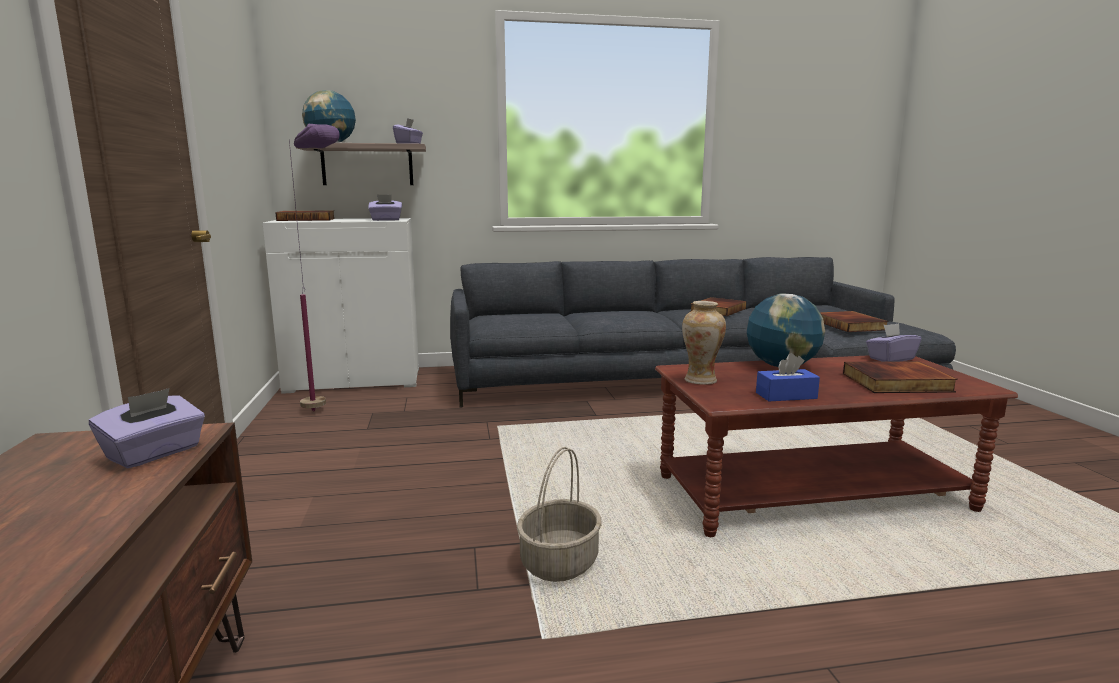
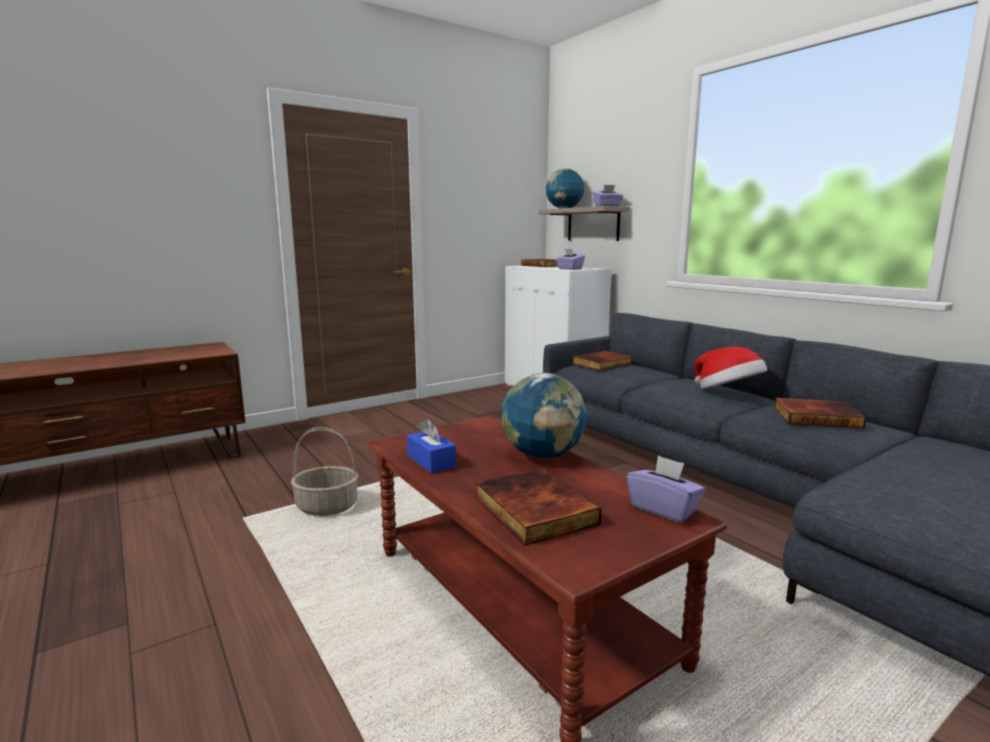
camera: 65 degrees right, 0 degrees up
(155, 453) = (197, 354): purple tissue box -> none
(331, 413) = (489, 402): purple floor lamp -> none
(642, 311) = (728, 392): none -> hat
(700, 380) = (453, 431): vase -> none
(851, 325) = (915, 495): book -> book (602, 364)

